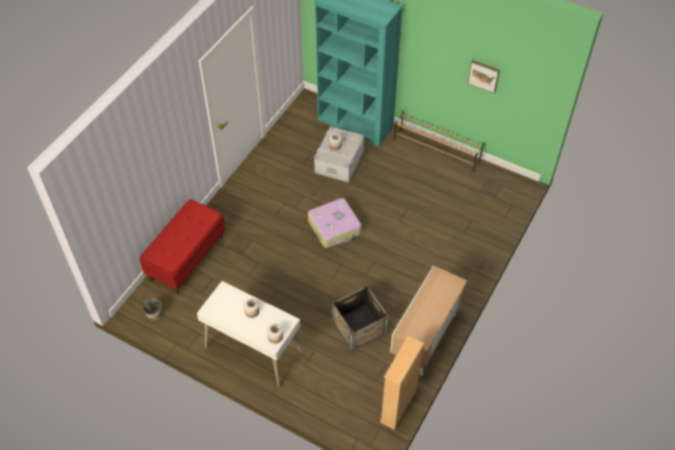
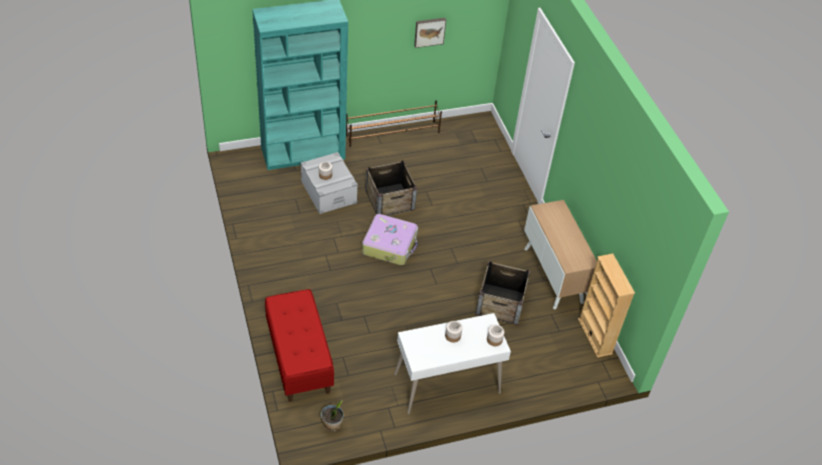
camera: 50 degrees left, 5 degrees down
(374, 196) = (389, 200): none -> crate

